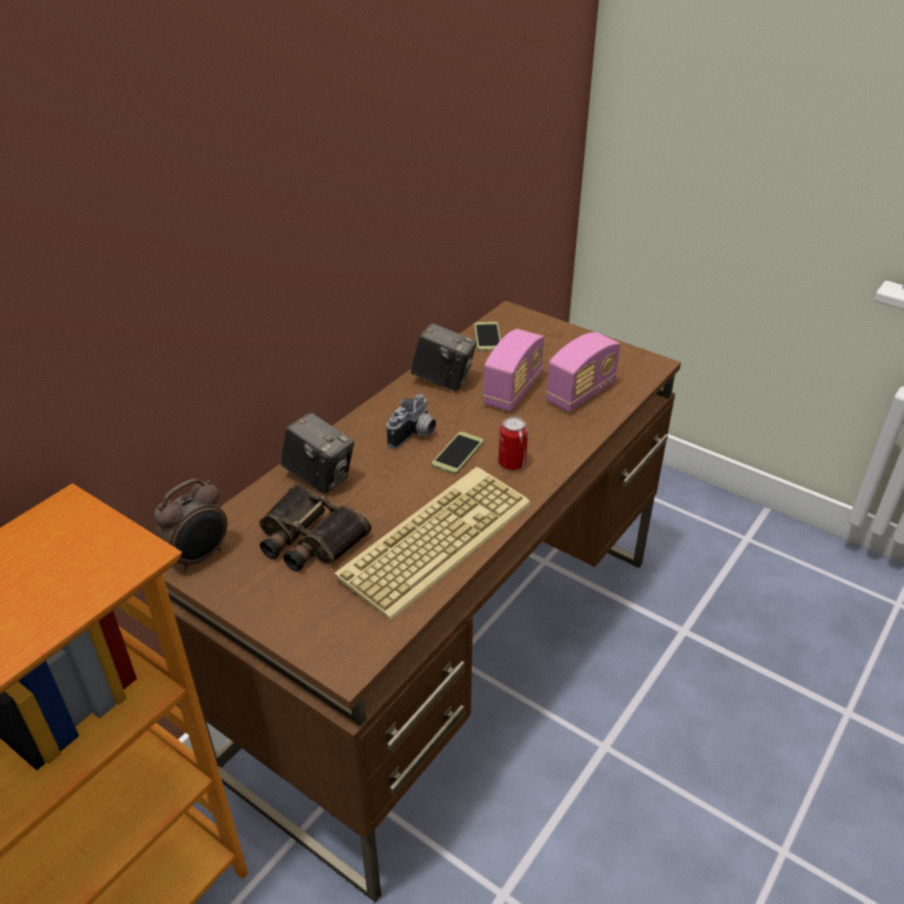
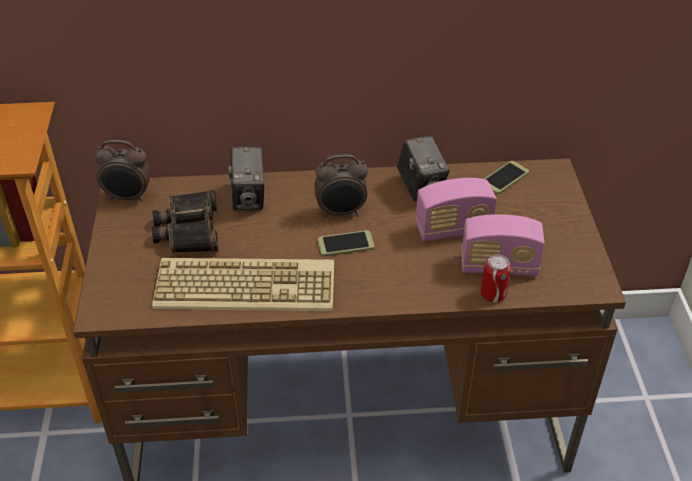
camera: 50 degrees right, 5 degrees up
(415, 435) = (341, 212): camera -> alarm clock
(512, 463) = (367, 276): can -> can (493, 294)

